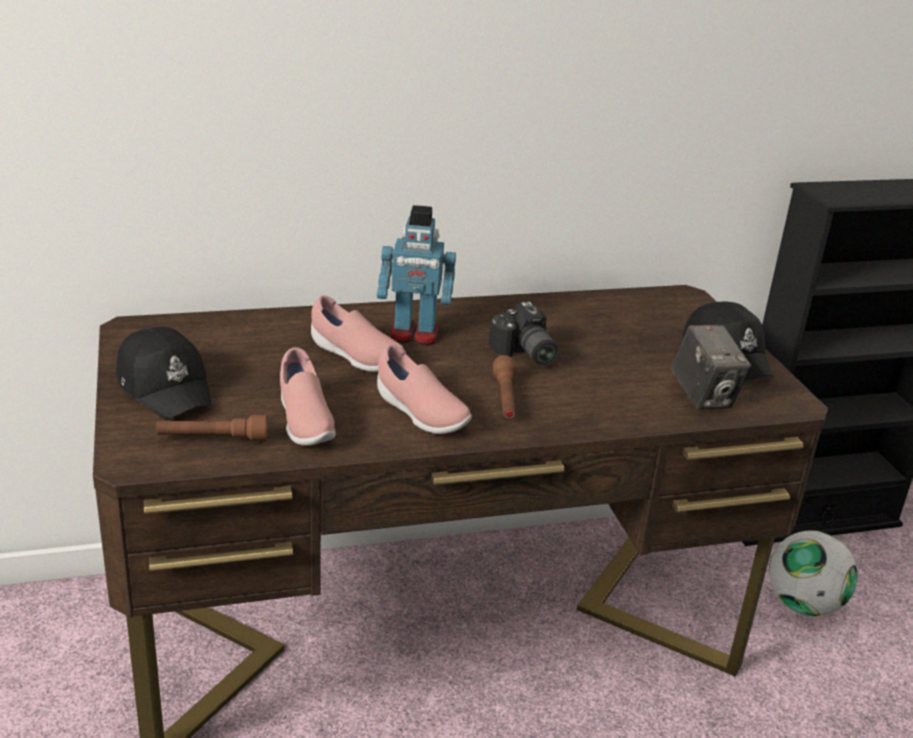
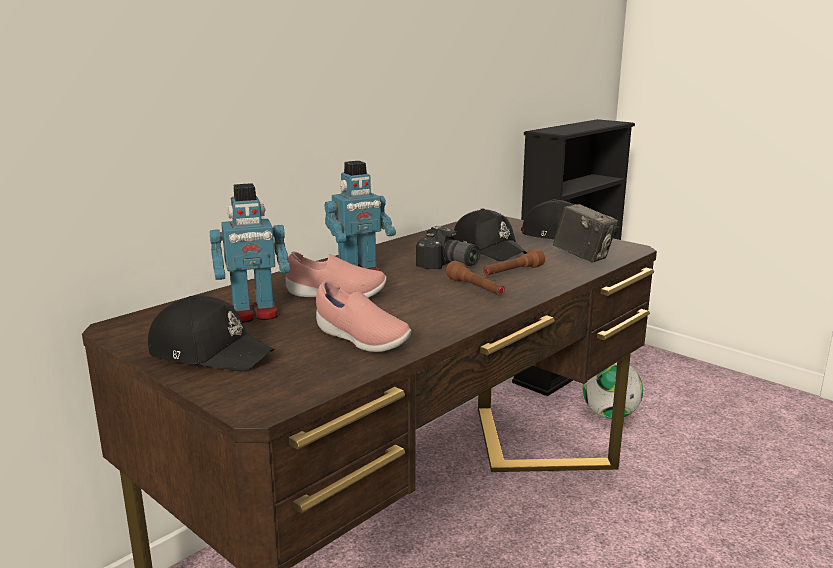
camera: 30 degrees left, 10 degrees down
(212, 439) = (305, 371): brown flashlight -> brown flashlight (512, 272)
(252, 354) = (254, 314): none -> toy robot
(420, 413) = (435, 311): pink shoe -> none
(606, 345) = (488, 249): none -> black cap

